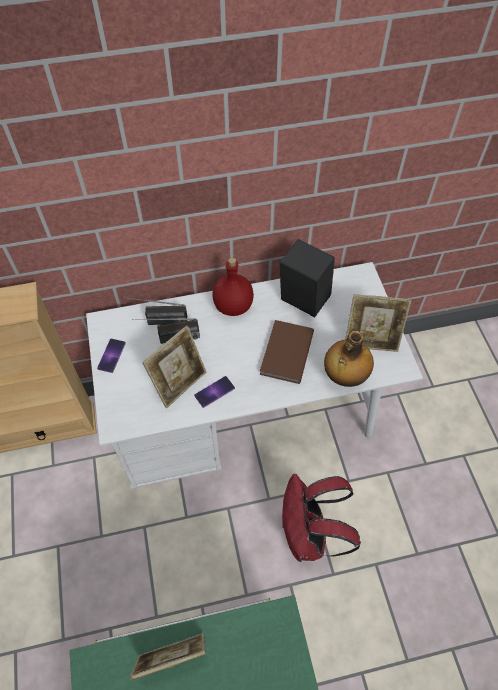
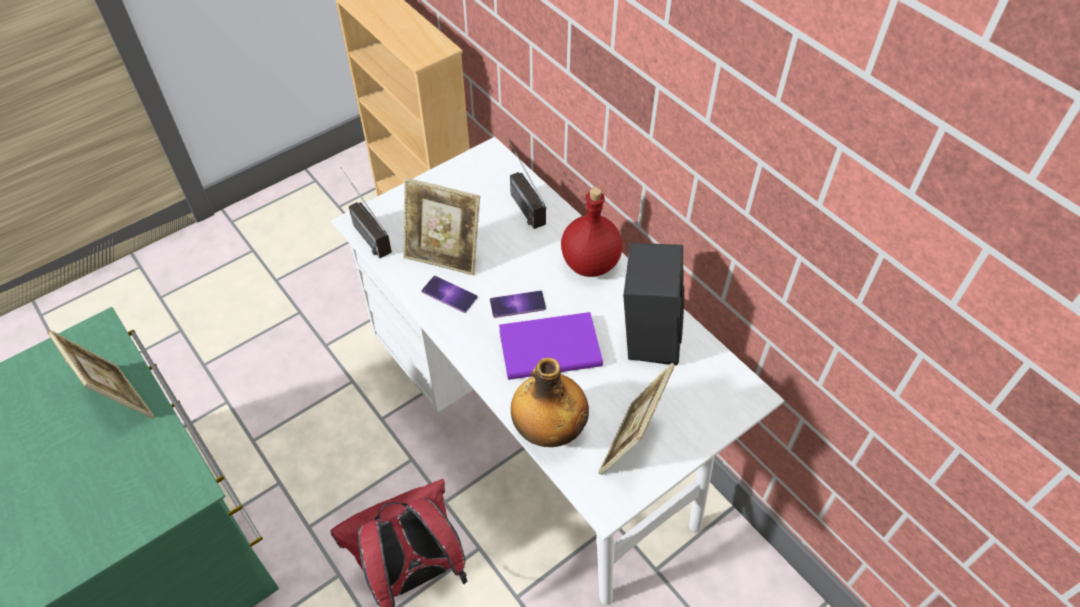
camera: 65 degrees right, 5 degrees down
(111, 355) = (449, 181): phone -> phone (517, 304)
(169, 339) = (501, 221): radio -> radio (363, 230)
(285, 353) = (548, 347): brown book -> purple book
(371, 341) = (631, 445): picture frame -> picture frame turned 45 degrees clockwise

